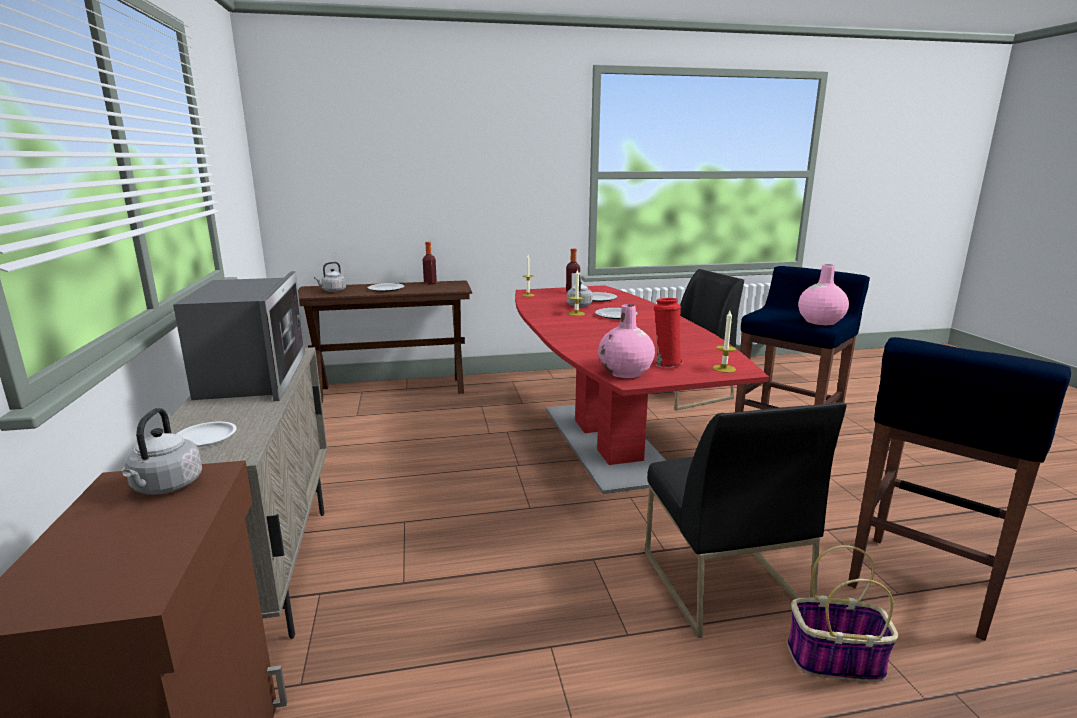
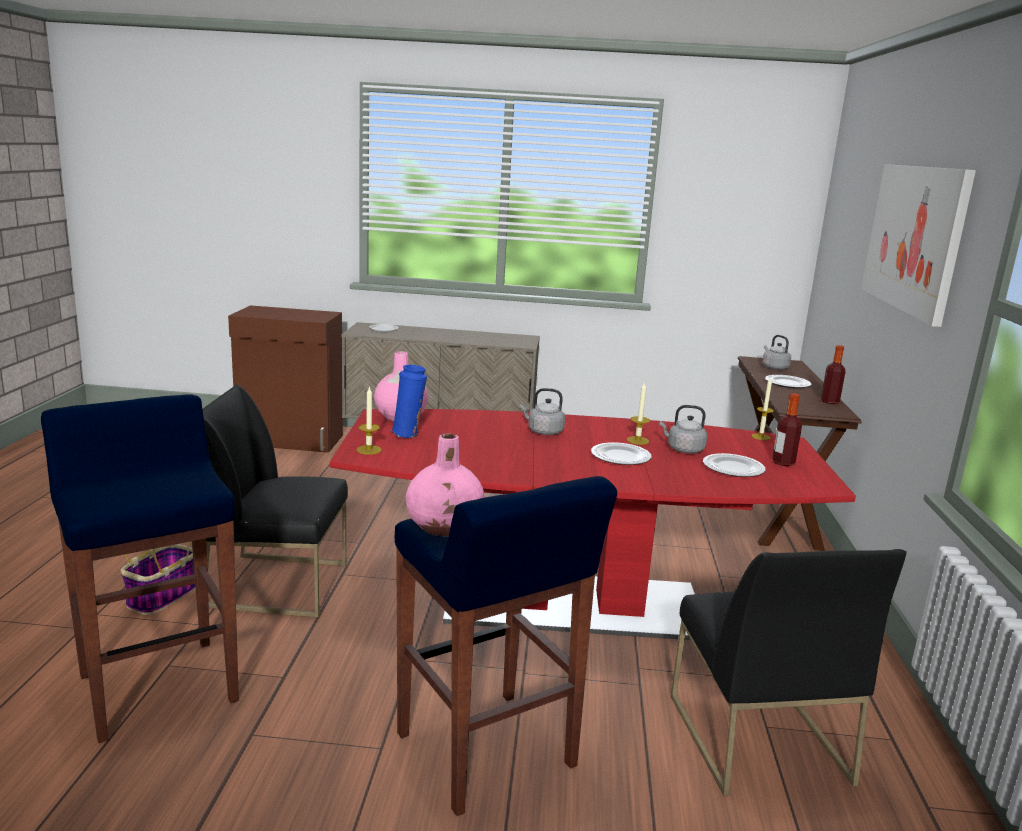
camera: 105 degrees right, 0 degrees up
(166, 487) = (314, 316): grey kettle -> grey kettle (543, 431)
(253, 376) = (476, 337): microwave -> none
(480, 154) = (914, 238): none -> picture
(666, 364) = (408, 434): red vase -> blue vase

